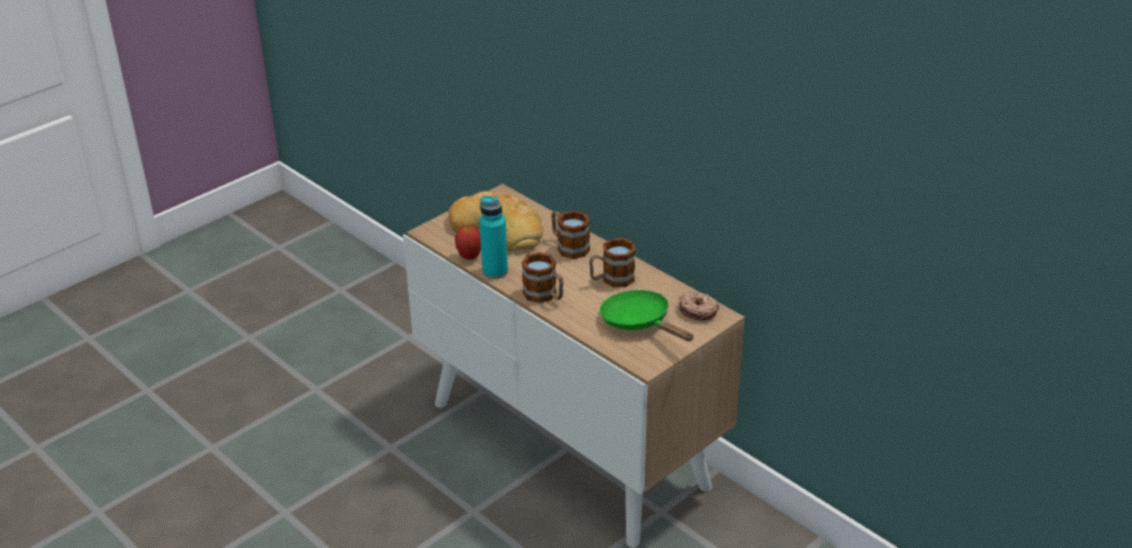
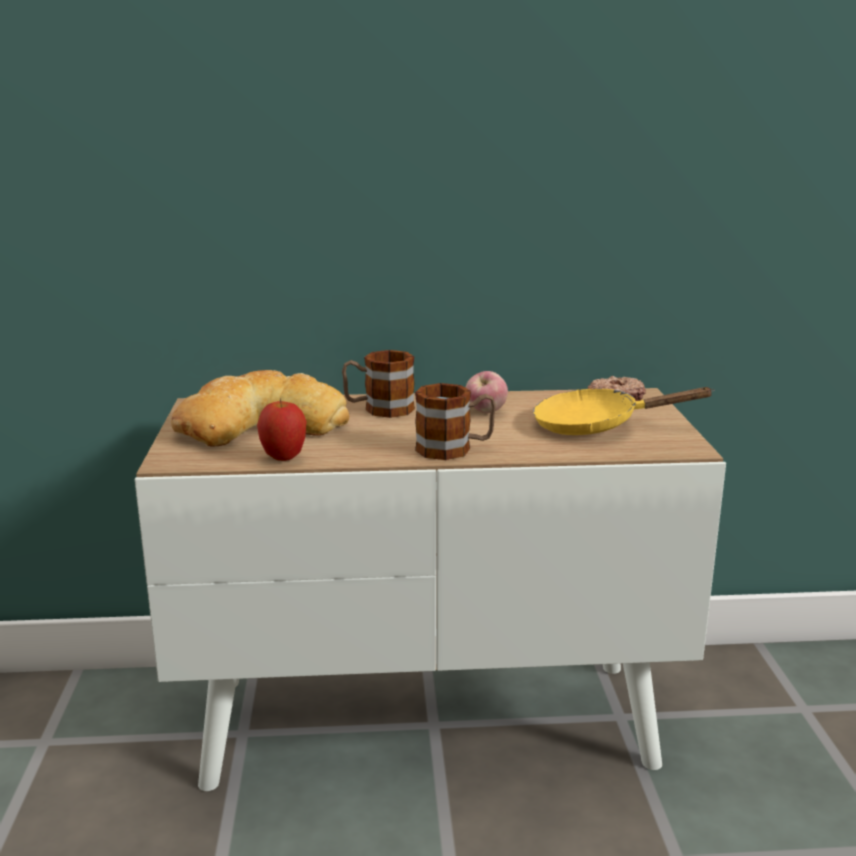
camera: 50 degrees left, 15 degrees down
(495, 271) = (347, 456): turquoise bottle -> none
(611, 279) = (486, 412): mug -> apple
(640, 322) = (596, 426): green frying pan -> yellow frying pan

